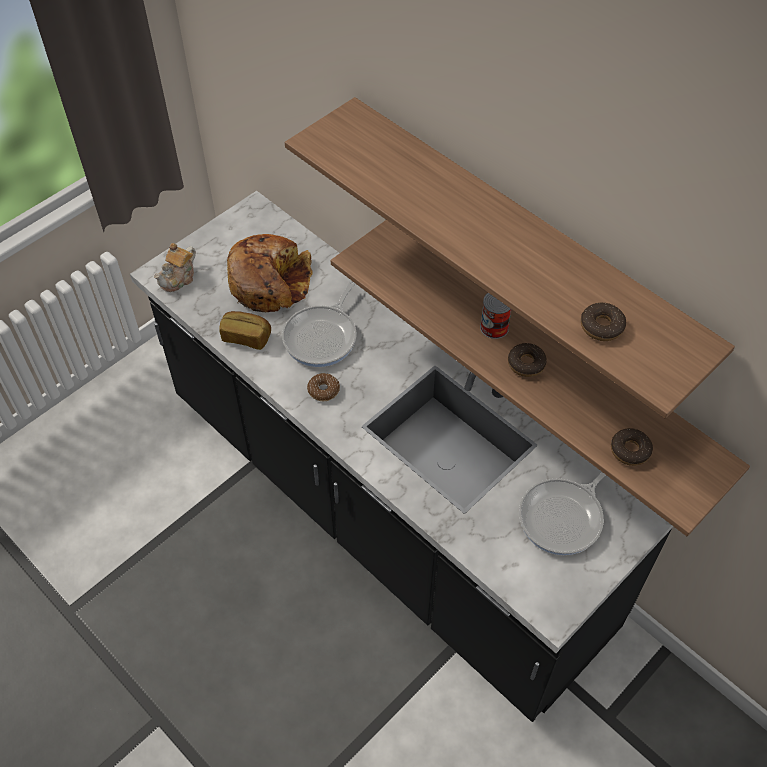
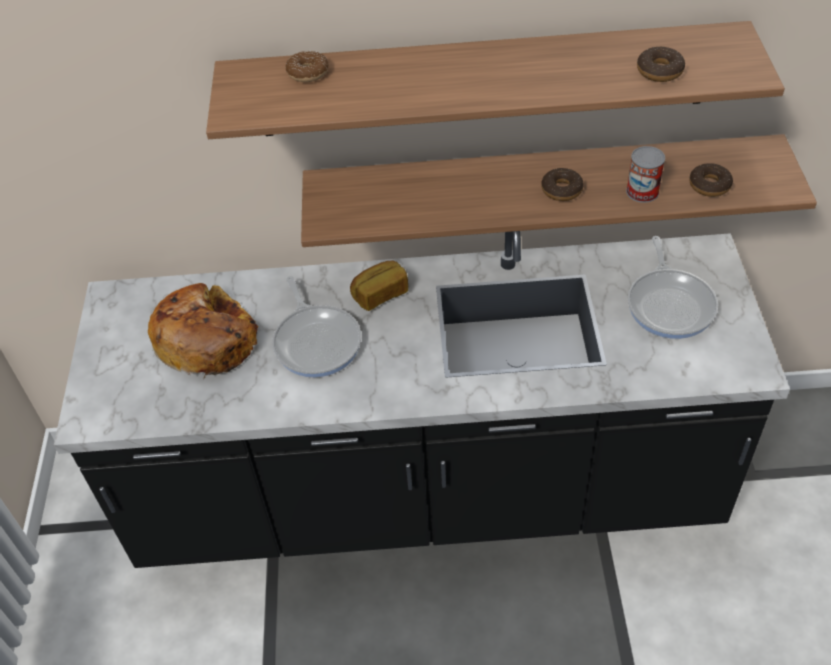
camera: 45 degrees left, 5 degrees down
(178, 278) = (113, 407): teapot -> none
(246, 336) = (249, 397): bread -> bread (380, 294)
(323, 390) = (376, 378): donut -> donut (308, 72)
(494, 327) = (502, 185): can -> can (642, 191)

